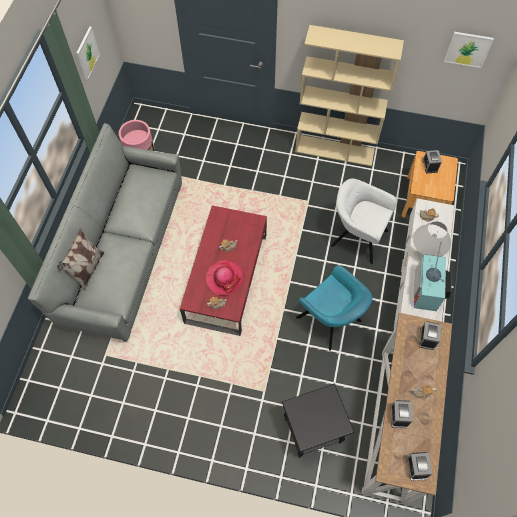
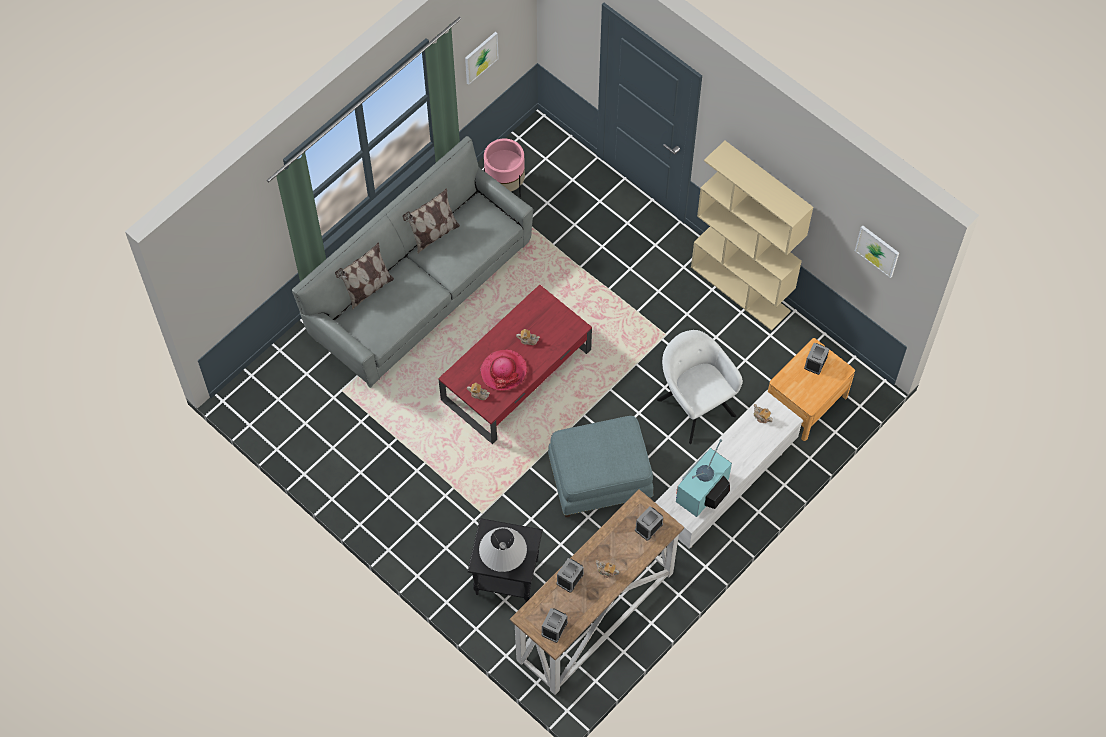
camera: 30 degrees right, 0 degrees up
(115, 207) = (433, 234): none -> pillow
(330, 321) = (600, 480): turquoise armchair -> blue ottoman
(427, 250) = (734, 451): white table lamp -> white table lamp (503, 559)

